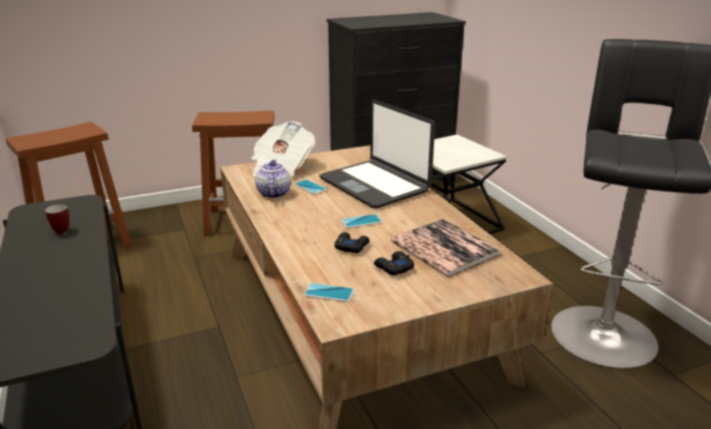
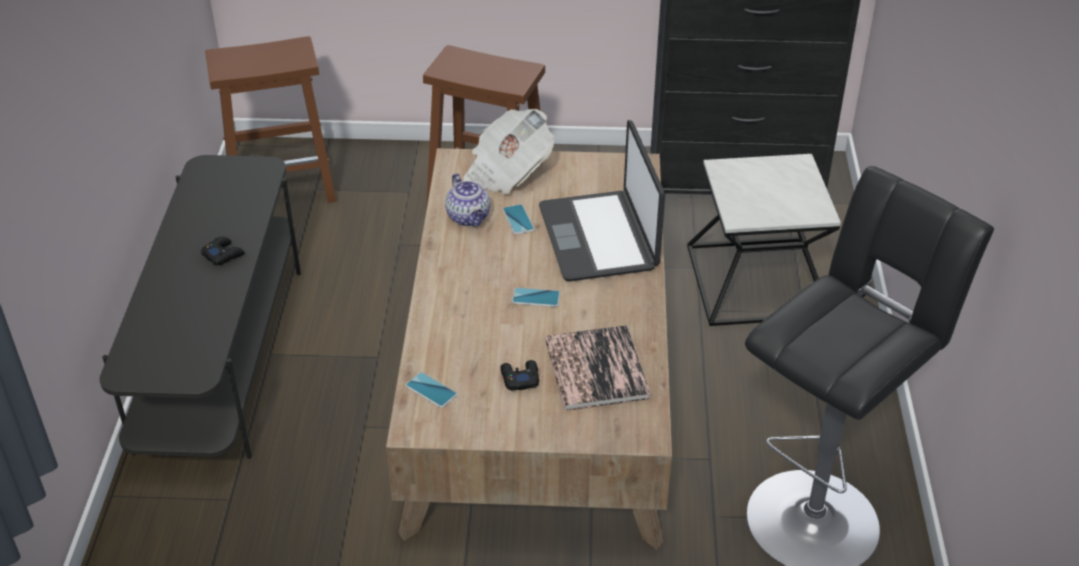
camera: 25 degrees right, 15 degrees up
(60, 230) = (224, 210): mug -> none
(273, 193) = (469, 218): teapot -> teapot turned 135 degrees clockwise
(351, 246) = (498, 333): black game controller -> black game controller (223, 254)

